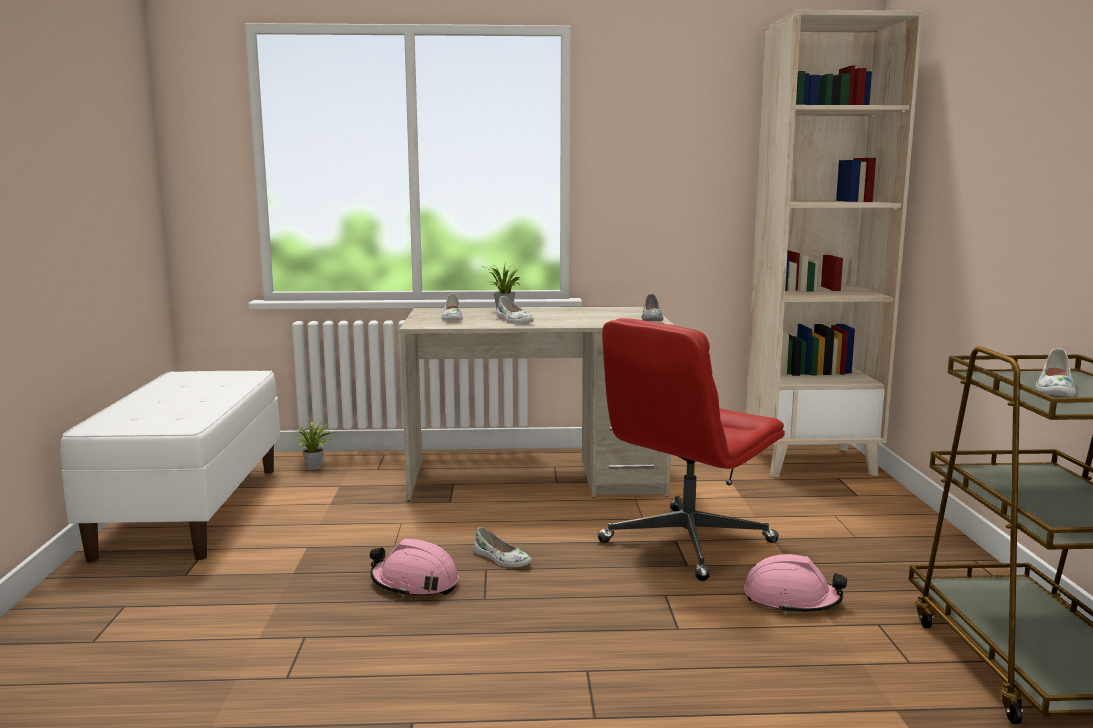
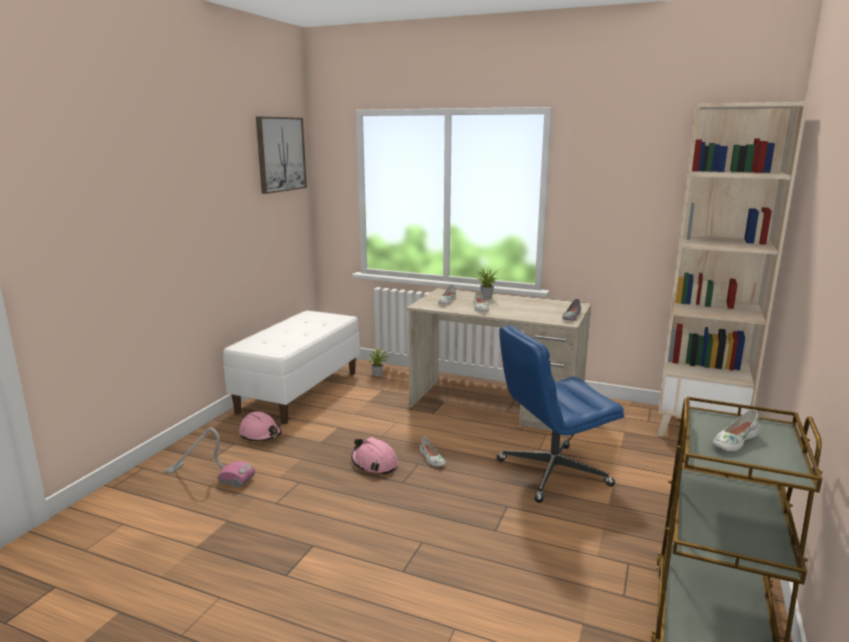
camera: 25 degrees right, 5 degrees up
(111, 665) = (209, 475): none -> vacuum cleaner
(117, 88) = (280, 154): none -> picture
(686, 543) = (552, 473): red office chair -> blue office chair
(791, 600) = (584, 530): pink hard hat -> pink hard hat (260, 435)

